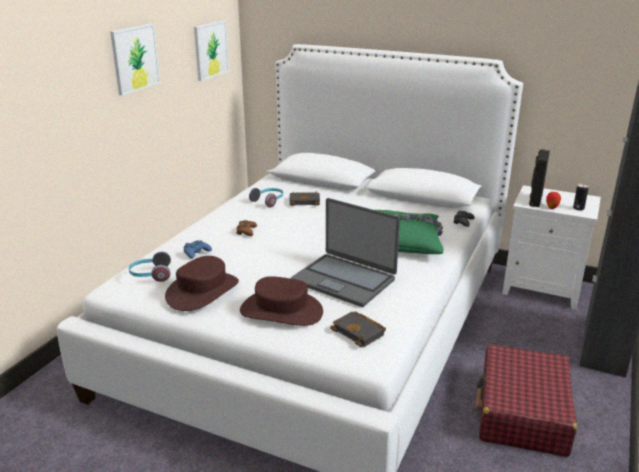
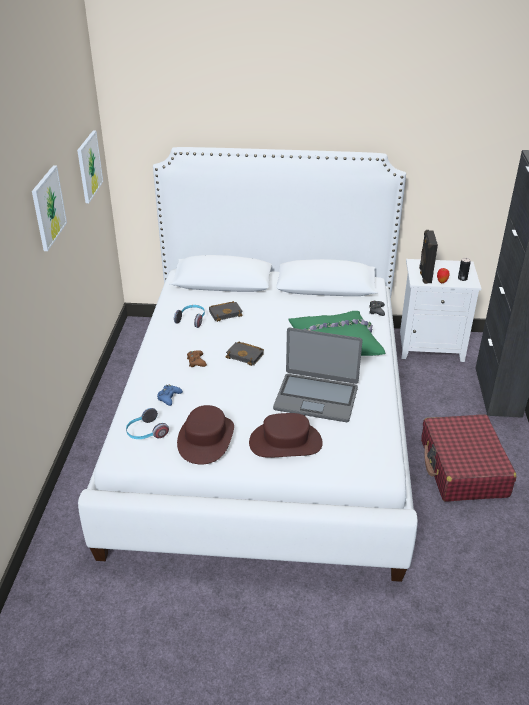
camera: 20 degrees left, 10 degrees up
(360, 332) = (360, 447): black book -> black book (246, 355)

